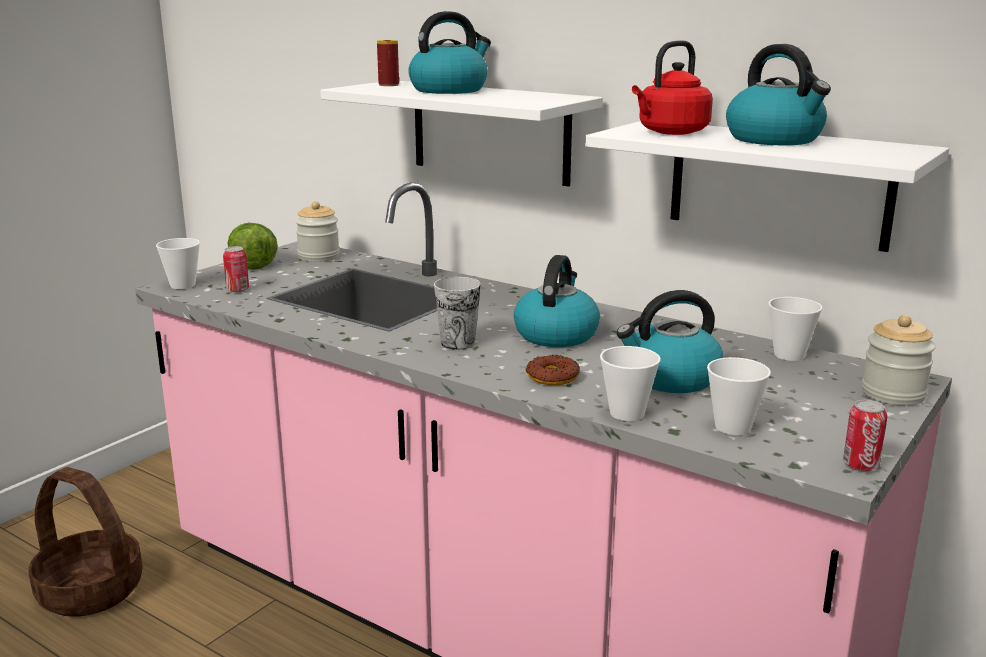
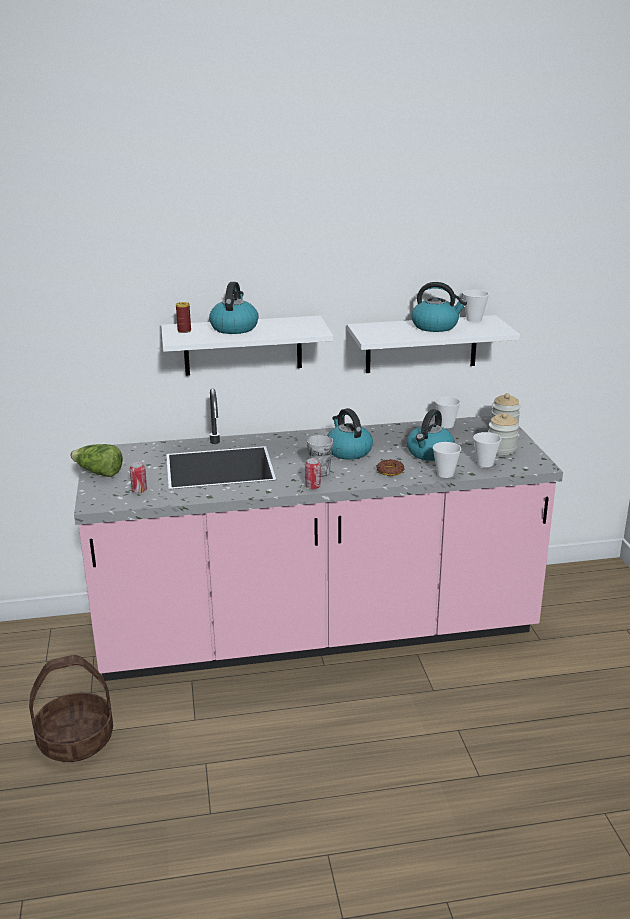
camera: 45 degrees left, 5 degrees up
(183, 285) = (98, 501): cup -> cup (474, 319)
(319, 256) = (127, 454): jar -> jar (501, 449)
(670, 132) = (388, 332): red kettle -> none
(860, 466) = (541, 460): can -> can (313, 487)

